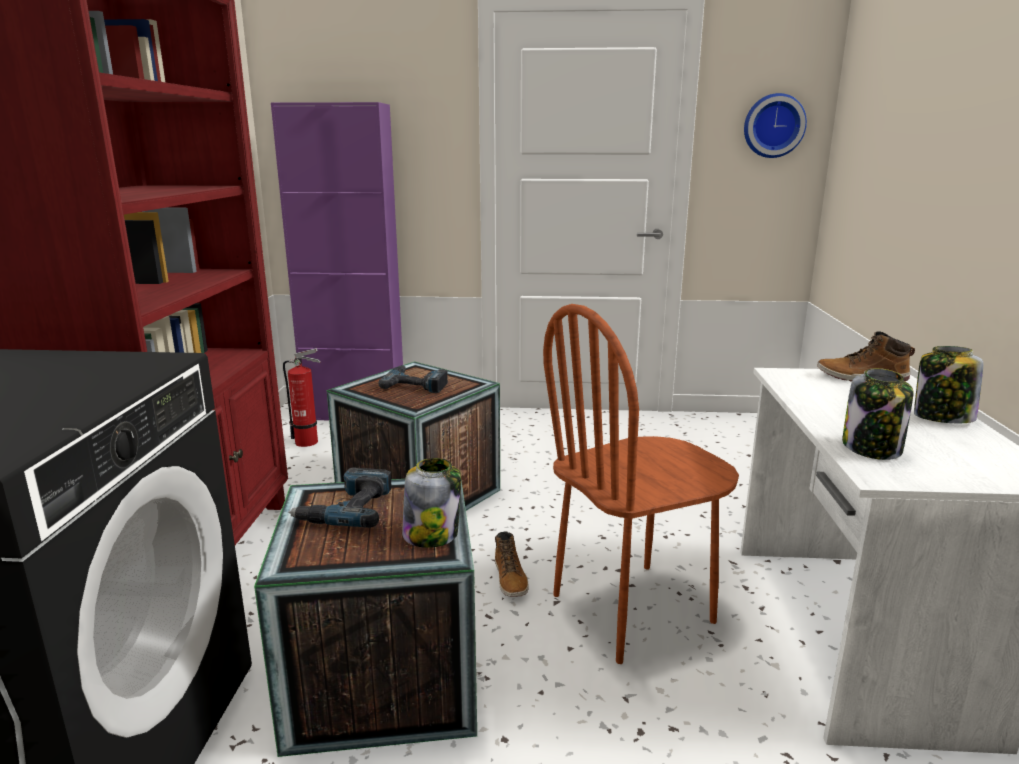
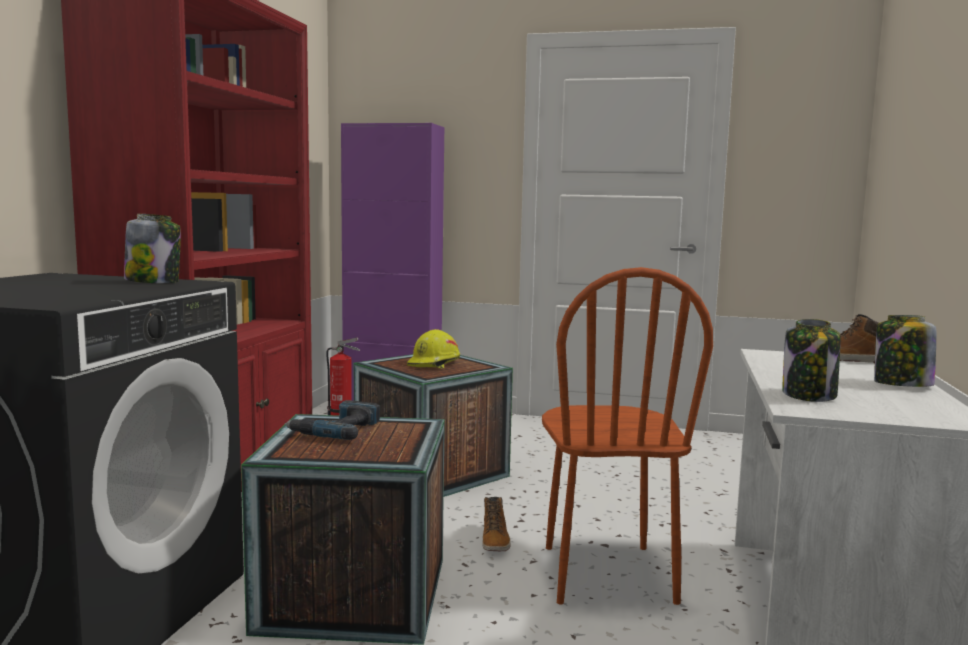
camera: 10 degrees right, 10 degrees down
(416, 384) = (434, 364): power drill -> yellow hard hat
(432, 534) = (400, 449): jar -> jar (153, 282)
(633, 609) = (606, 574): brown chair -> brown chair turned 75 degrees counterclockwise
(773, 126) = (806, 148): wall clock -> none

